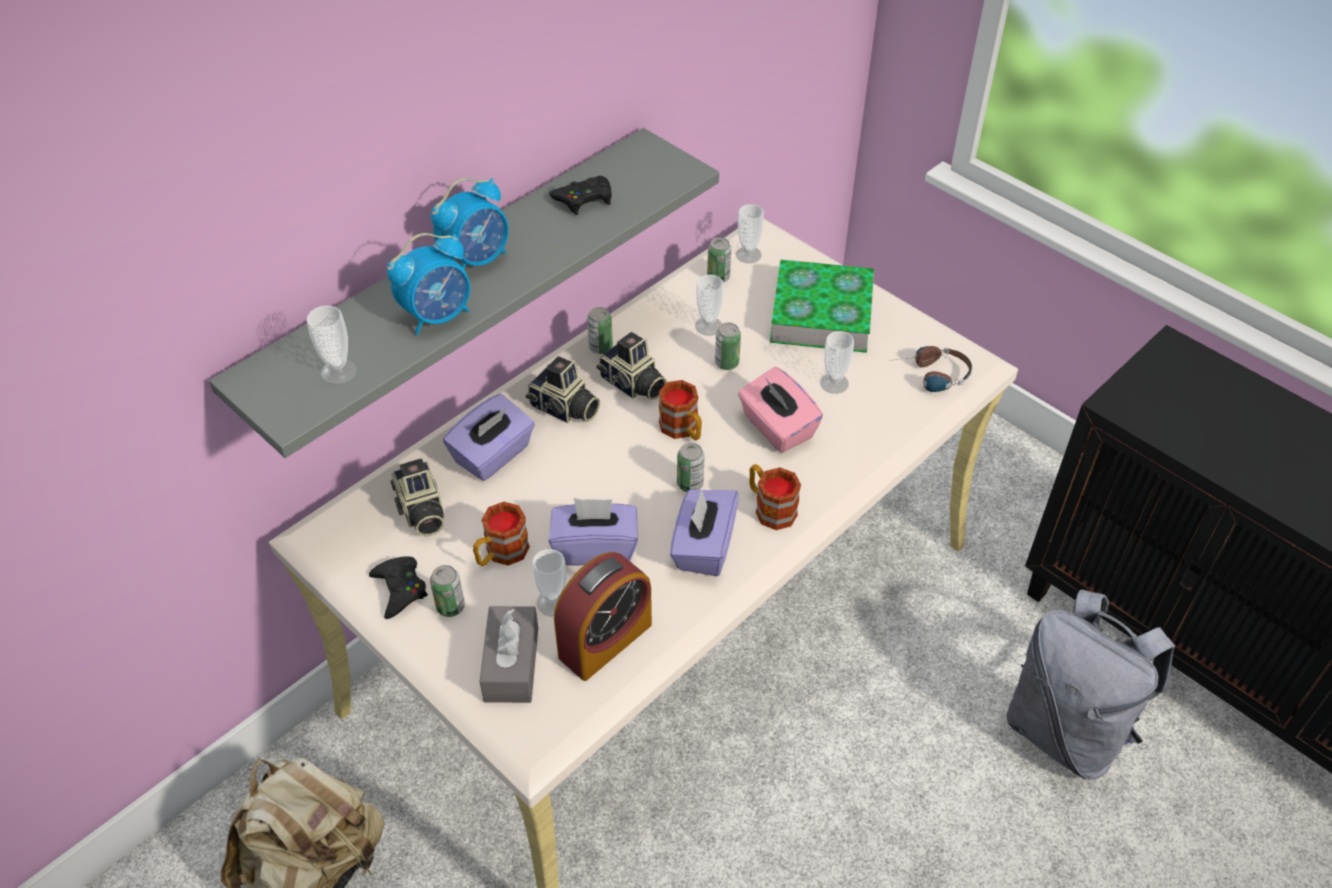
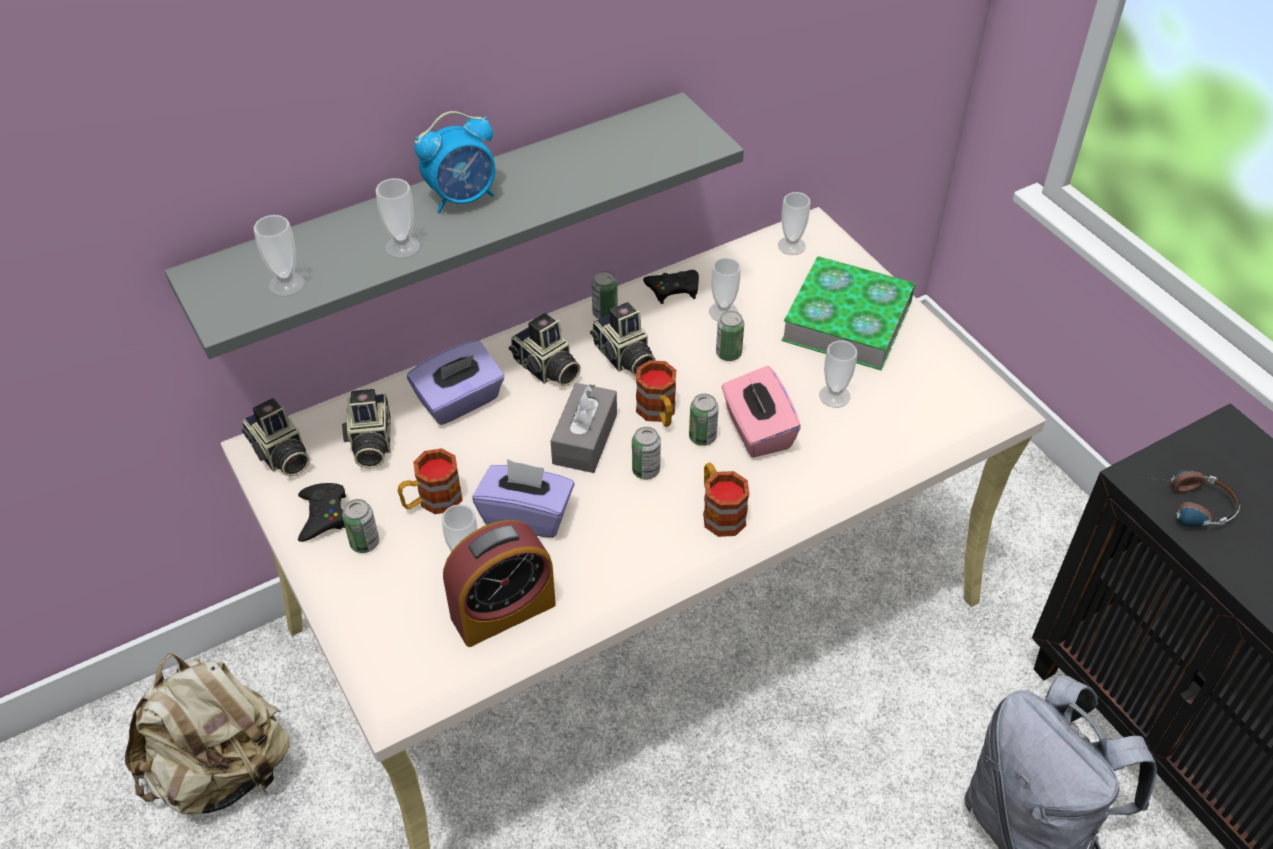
camera: 15 degrees right, 0 degrees up
(336, 541) = (280, 455): none -> camera
(438, 316) = (402, 247): alarm clock -> cup
(511, 664) = (402, 613): grey tissue box -> grey tissue box (585, 439)
(584, 199) = (593, 155): black game controller -> black game controller (673, 289)
(703, 547) = (636, 538): purple tissue box -> none
(718, 277) = (751, 263): can -> can (702, 437)
(930, 376) = (942, 409): headphones -> headphones (1186, 506)

